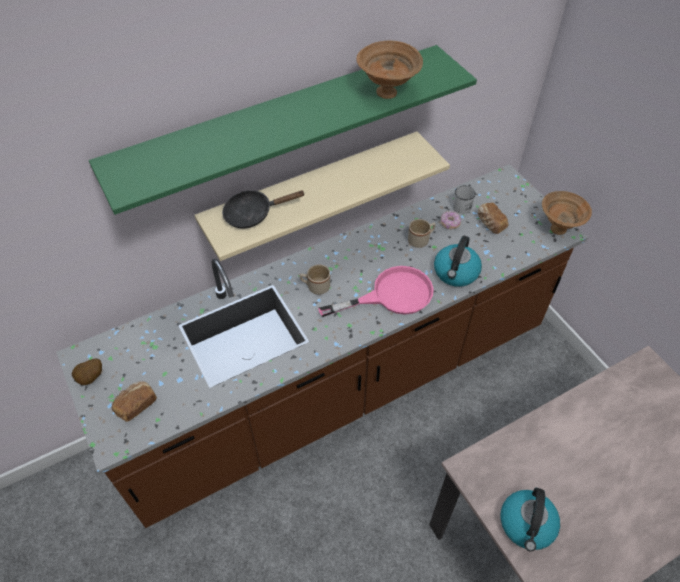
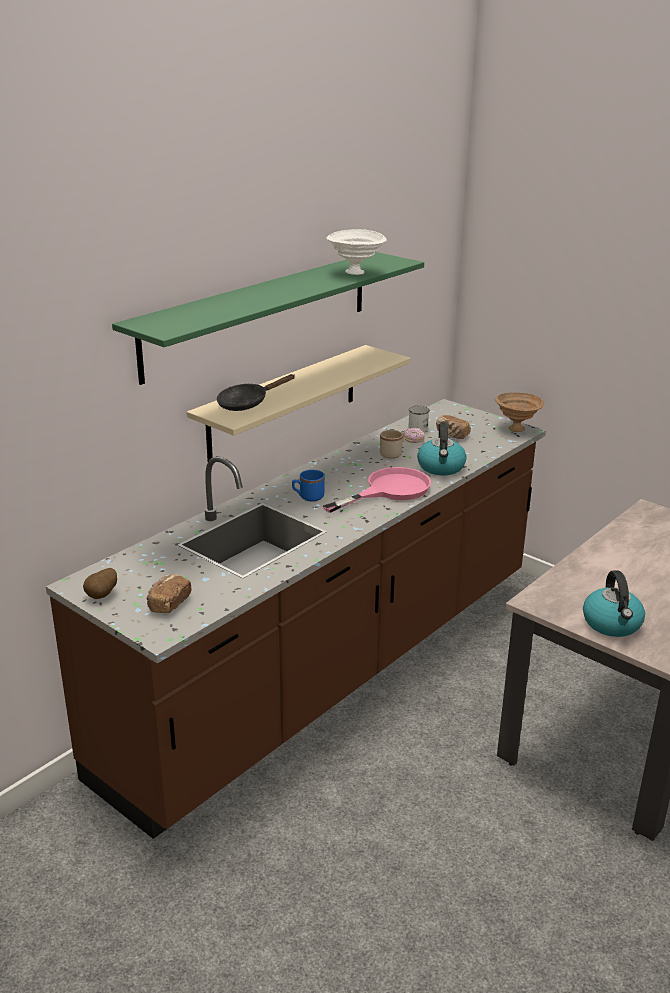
camera: 20 degrees left, 25 degrees down
(315, 287) = (308, 497): beige mug -> blue mug
(388, 93) = (356, 273): brown bowl -> white bowl

